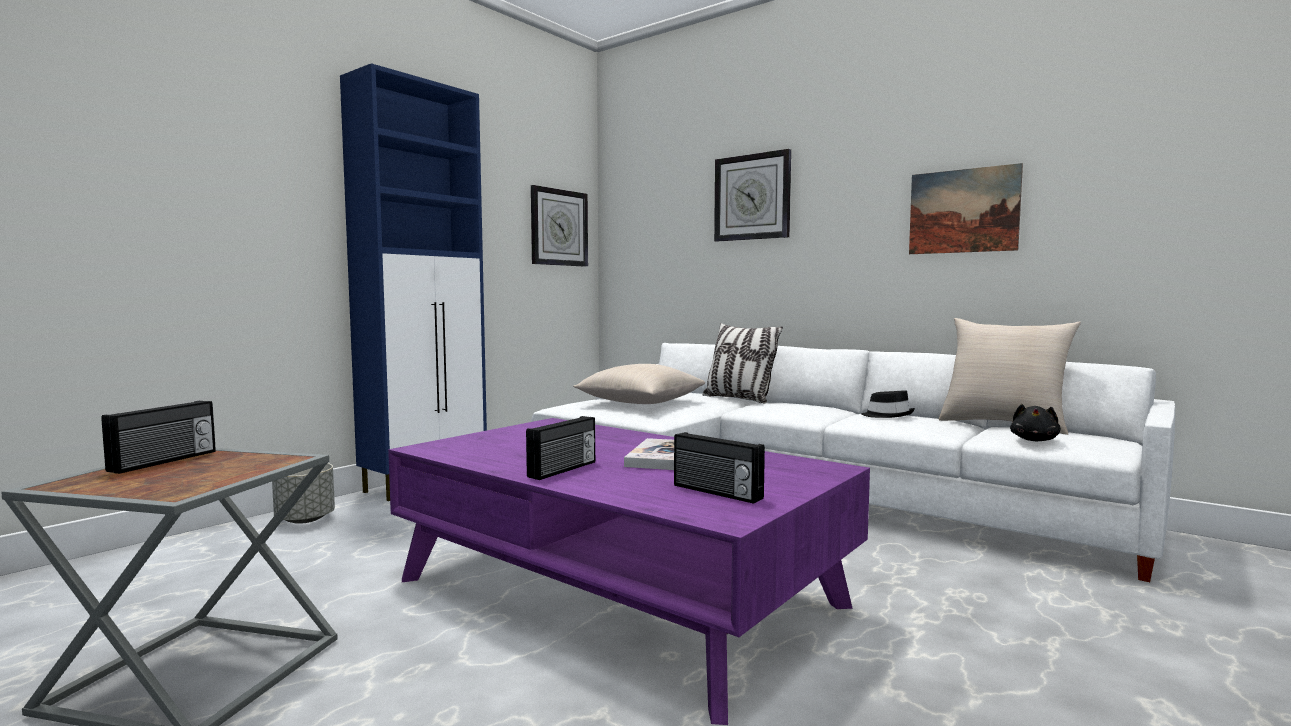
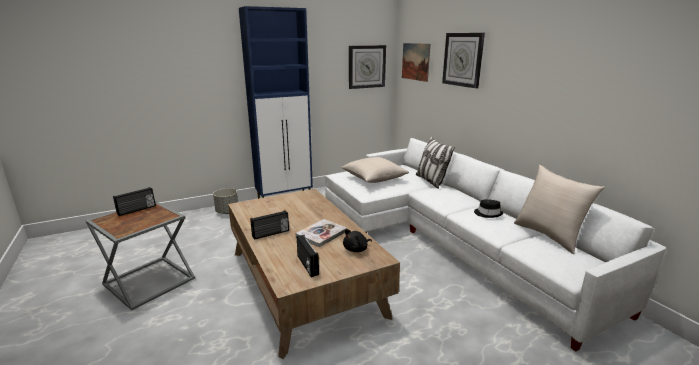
camera: 25 degrees right, 15 degrees up
(617, 593) = (304, 282): purple coffee table -> brown coffee table
(963, 211) = (570, 91): picture -> picture (415, 61)
(1034, 440) = (540, 255): black plush toy -> black plush toy (356, 249)

